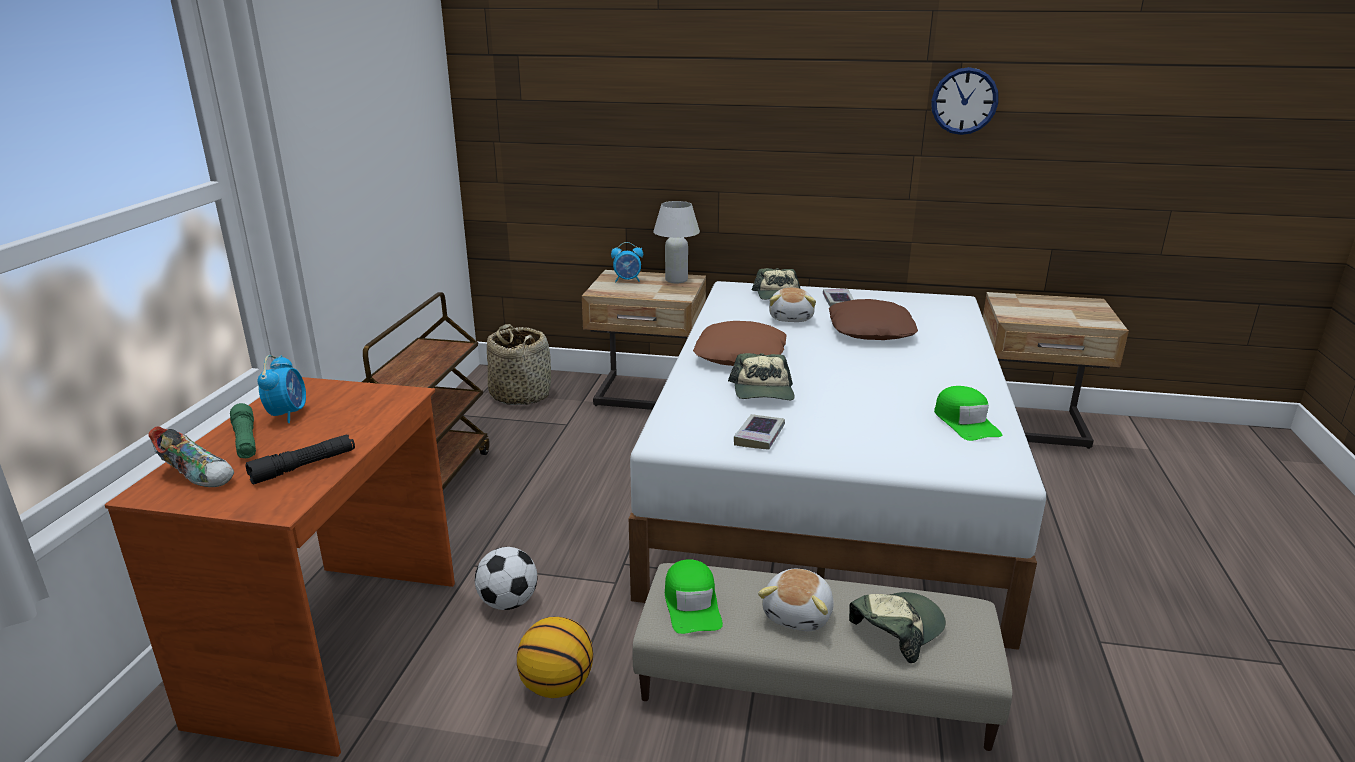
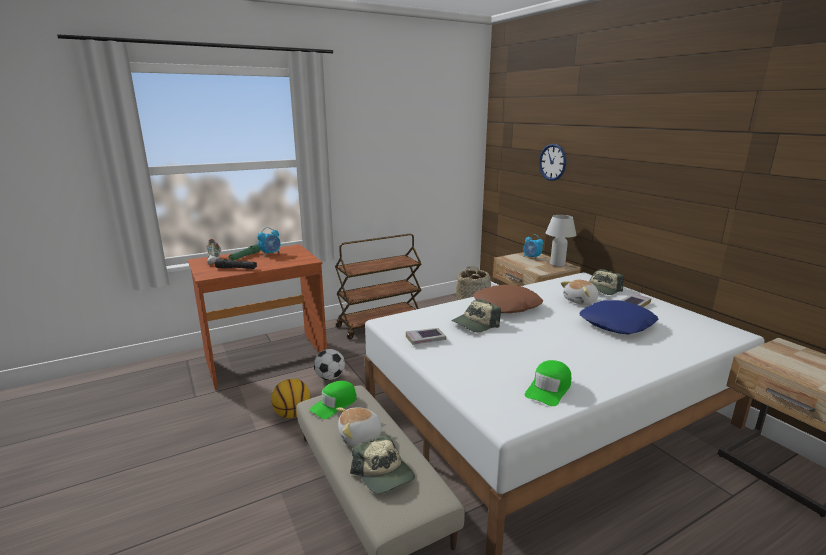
camera: 50 degrees right, 5 degrees down
(871, 330) = (617, 324): brown pillow -> blue pillow
(896, 629) = (383, 474): cap -> cap turned 45 degrees clockwise
(964, 101) = (776, 167): wall clock -> wall clock (552, 162)

